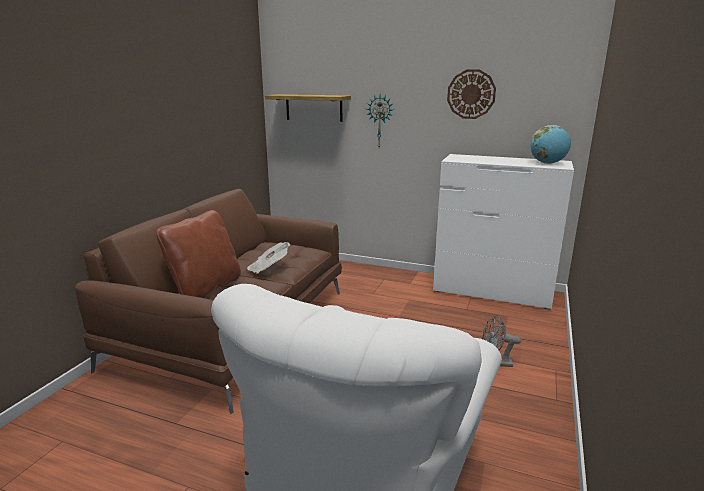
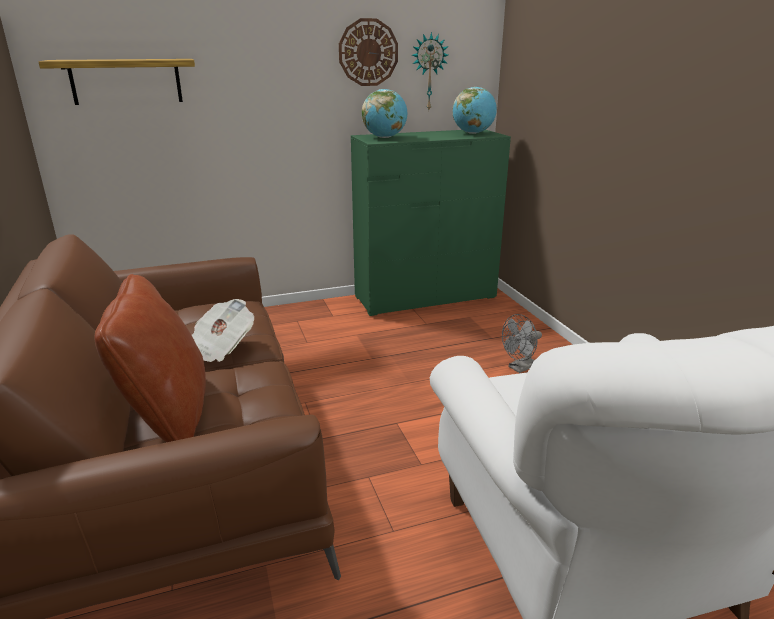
camera: 40 degrees left, 5 degrees up
(380, 121) = (245, 97): wall clock -> wall clock (428, 72)
(467, 158) = (384, 137): none -> globe
(492, 292) = (425, 297): white dresser -> green dresser

